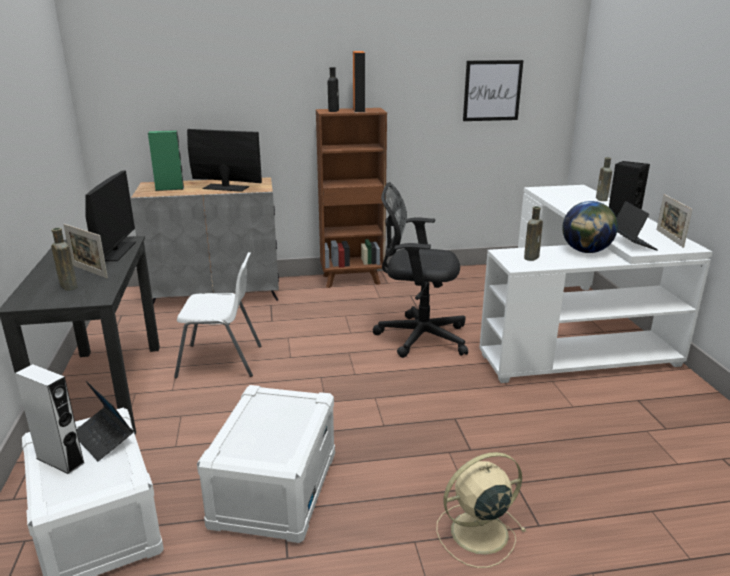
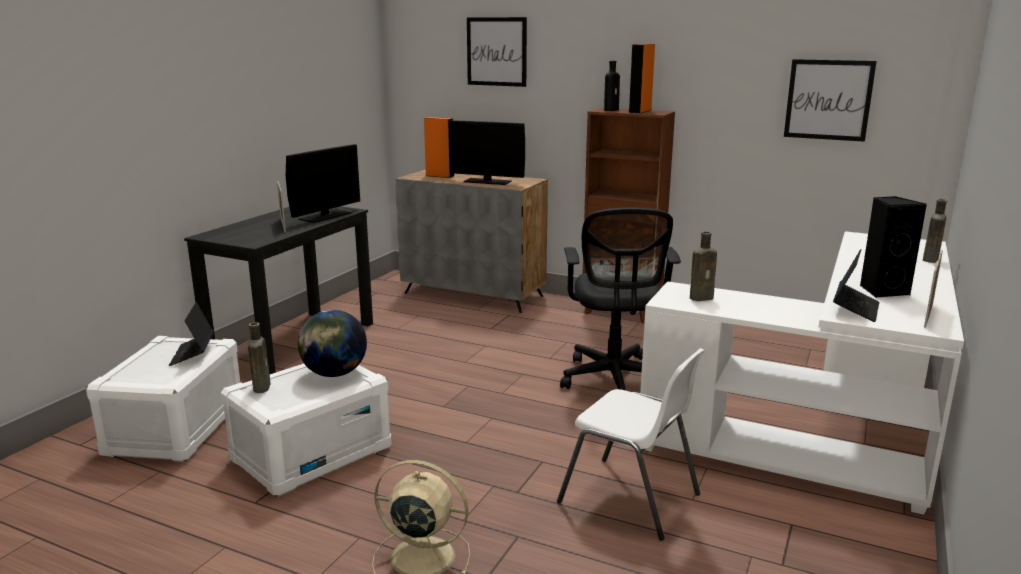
camera: 35 degrees right, 5 degrees down
(60, 460) = (151, 358): white speaker -> none
(68, 286) = (252, 232): brown bottle -> brown bottle (262, 387)
(169, 188) = (440, 176): green speaker -> orange speaker
(204, 61) = (496, 51): none -> picture
(221, 361) = (404, 348): white chair -> white chair (631, 499)
(226, 187) = (487, 181): monitor -> monitor turned 150 degrees clockwise
(418, 337) = (614, 381): black office chair -> black office chair turned 135 degrees counterclockwise
(586, 251) = (787, 307): globe -> globe (334, 374)

